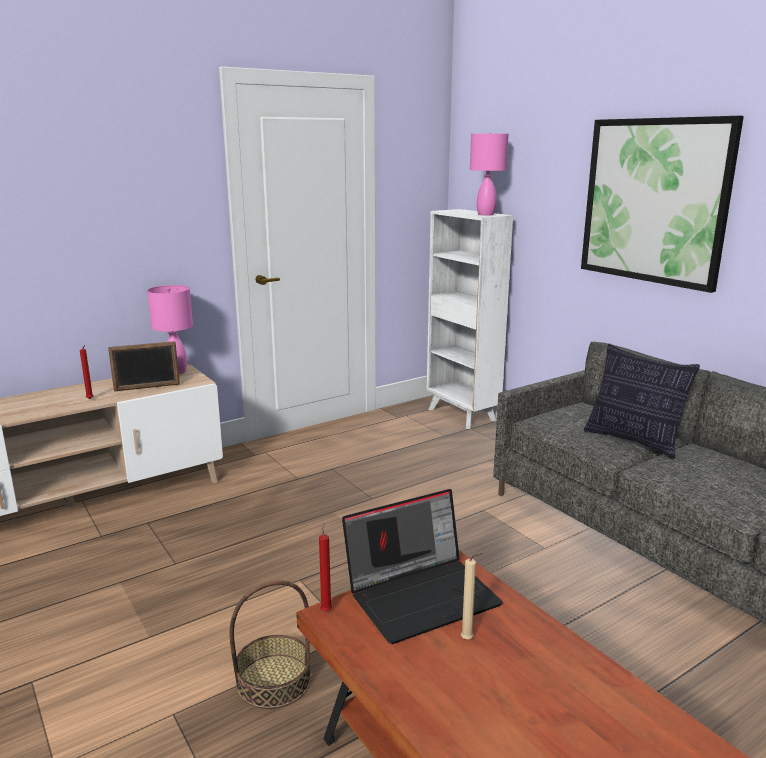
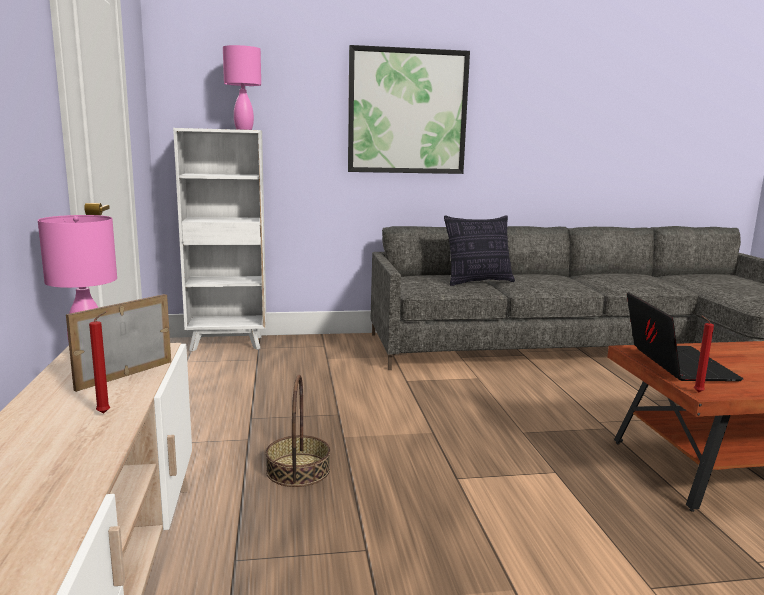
camera: 65 degrees left, 5 degrees down
(147, 387) = (125, 375): picture frame -> picture frame turned 150 degrees counterclockwise
(274, 681) = (611, 521): basket -> basket (298, 470)
(469, 640) = (729, 363): beige candle -> none

